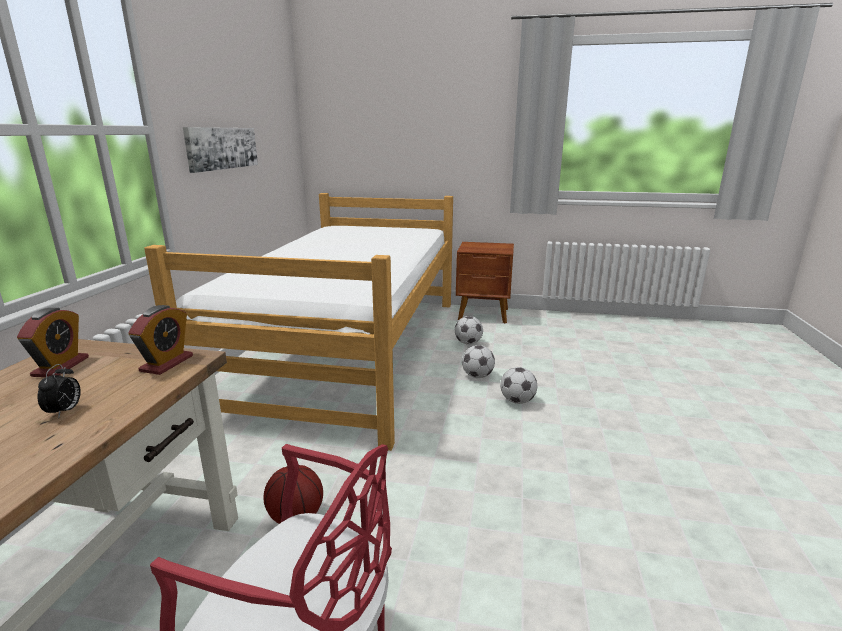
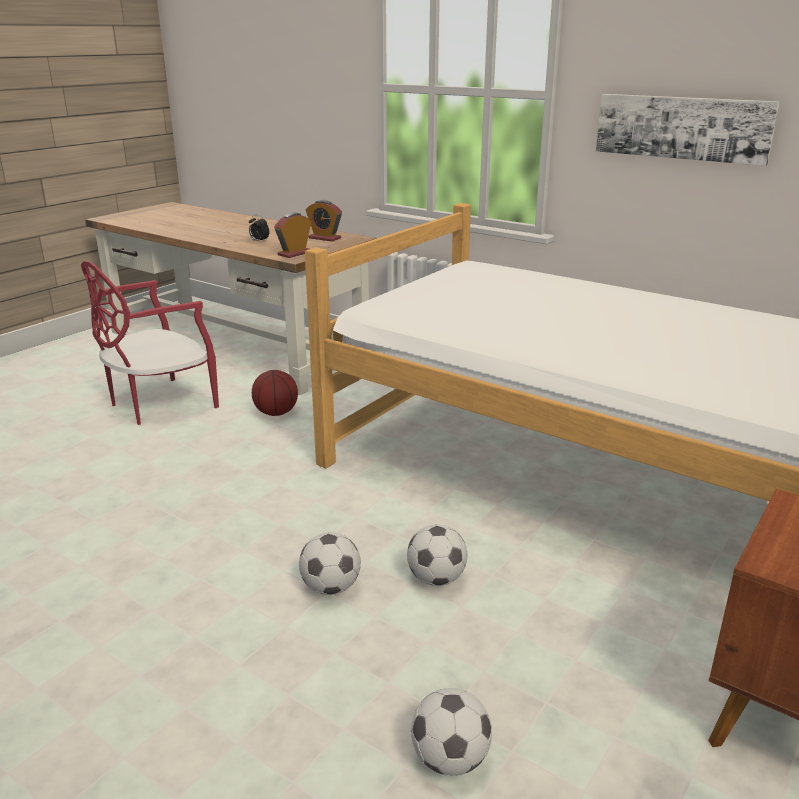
camera: 115 degrees right, 5 degrees up
(167, 363) = (294, 253): alarm clock -> alarm clock turned 90 degrees clockwise
(468, 343) = (587, 620): football -> football (450, 759)

